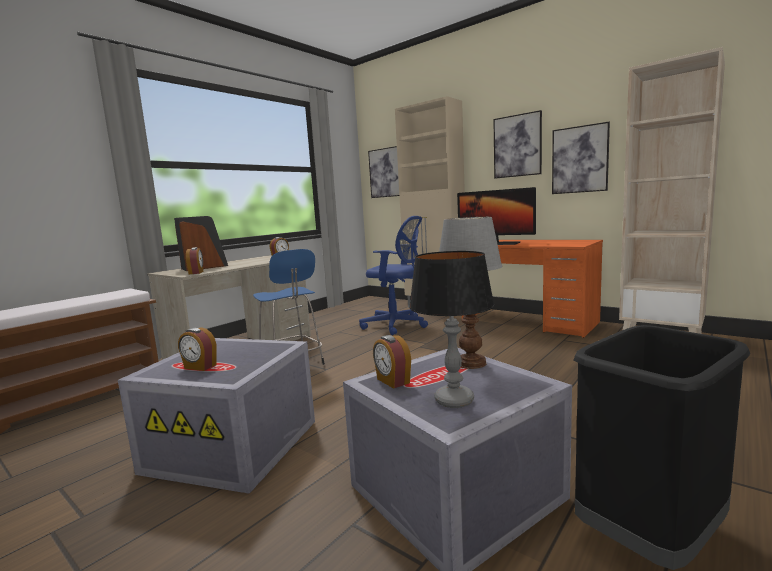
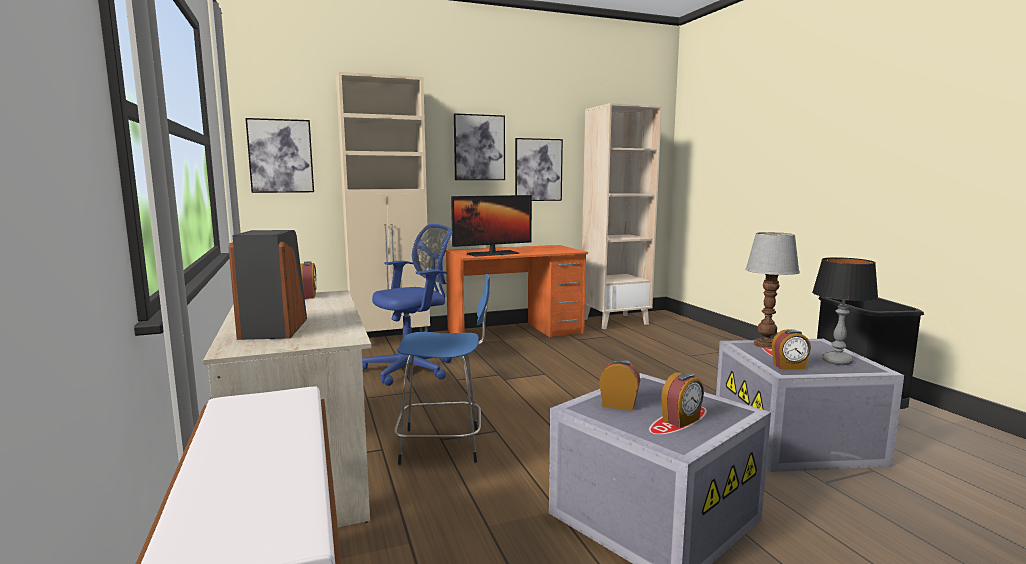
camera: 60 degrees left, 0 degrees up
(196, 272) = (340, 335): alarm clock -> alarm clock (619, 404)

